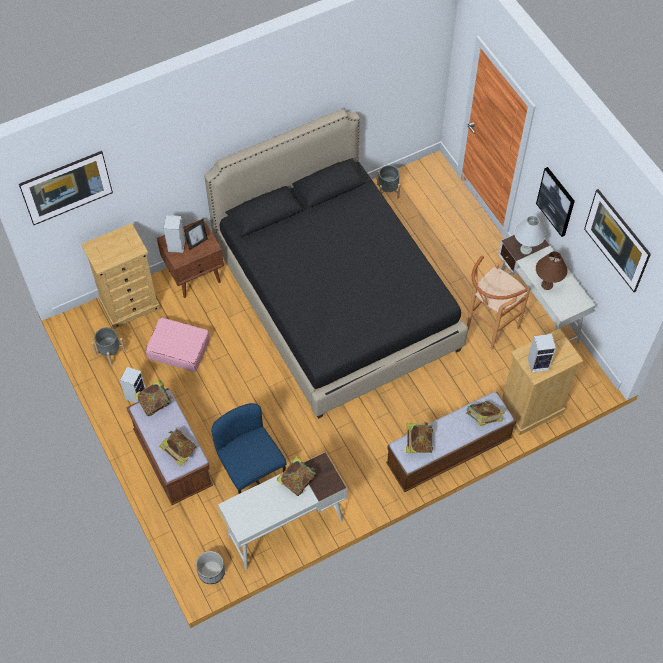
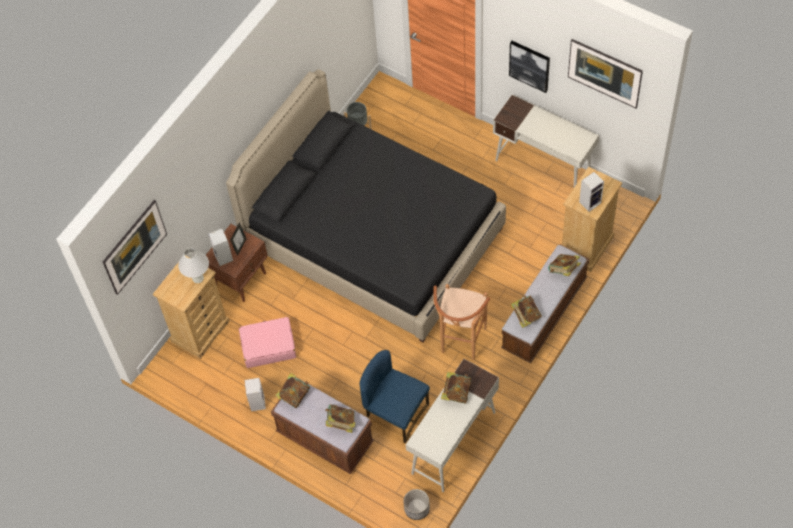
camera: 25 degrees left, 0 degrees up
(110, 353) = (211, 380): grey planter -> none
(488, 330) = (514, 201): brown stool -> brown stool (461, 344)
(526, 249) = (517, 117): white table lamp -> white table lamp (198, 278)
(546, 284) = (551, 138): brown table lamp -> none

